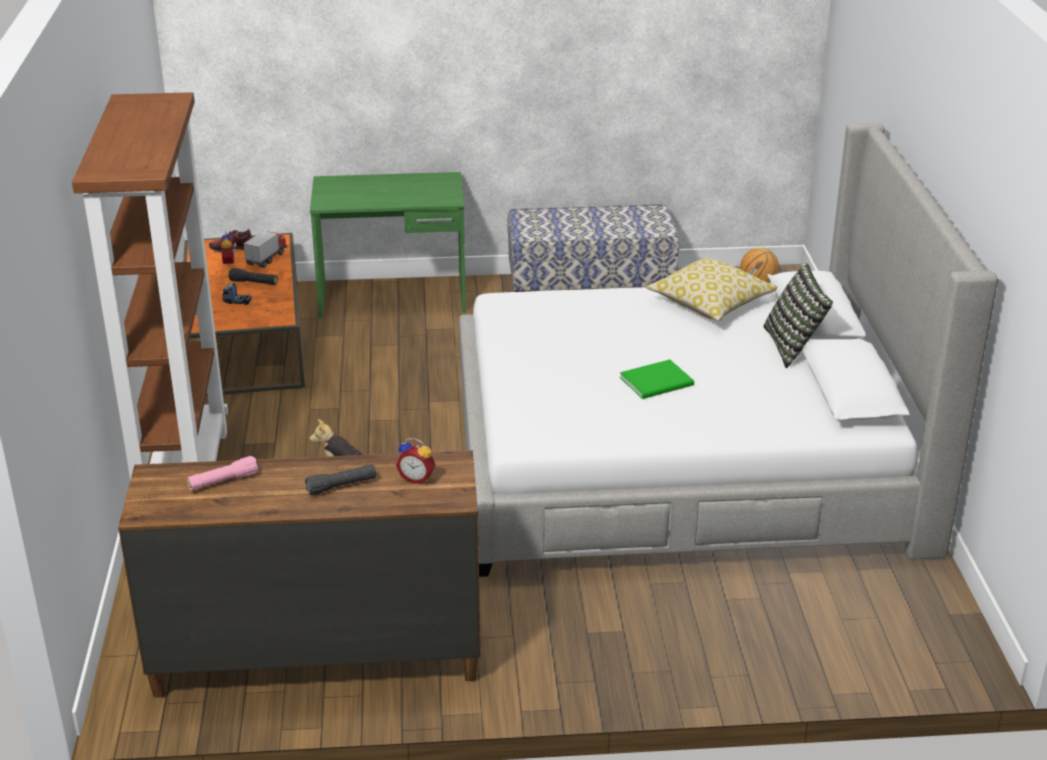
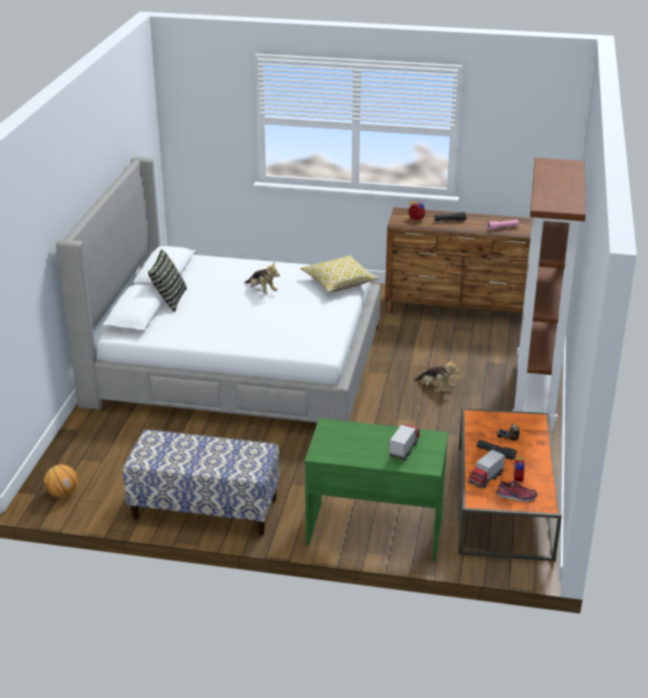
camera: 165 degrees left, 0 degrees up
(357, 190) = (404, 449): none -> toy truck
(659, 382) = (262, 290): green book -> plush toy
(711, 303) = (191, 331): pillow -> pillow (339, 283)

